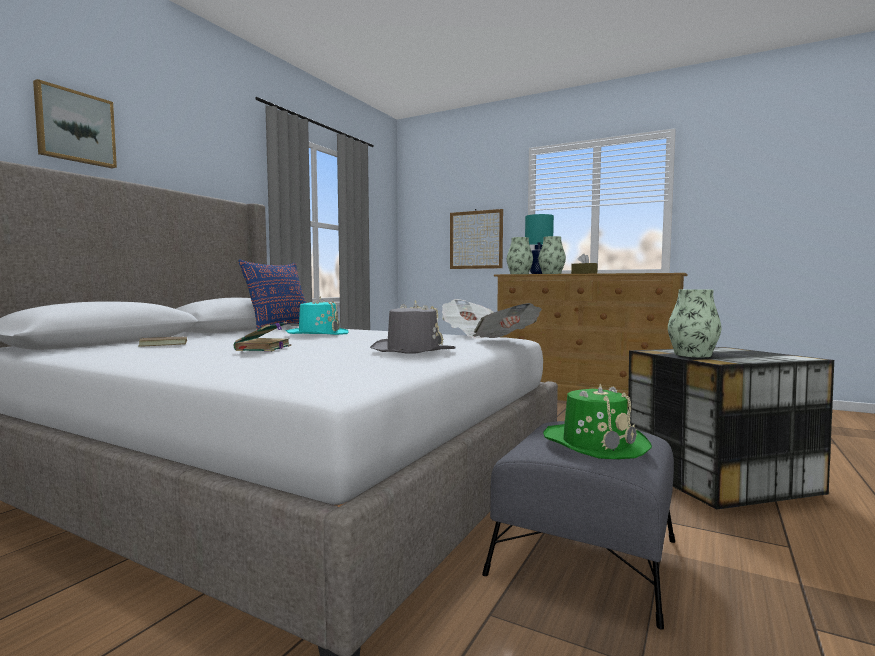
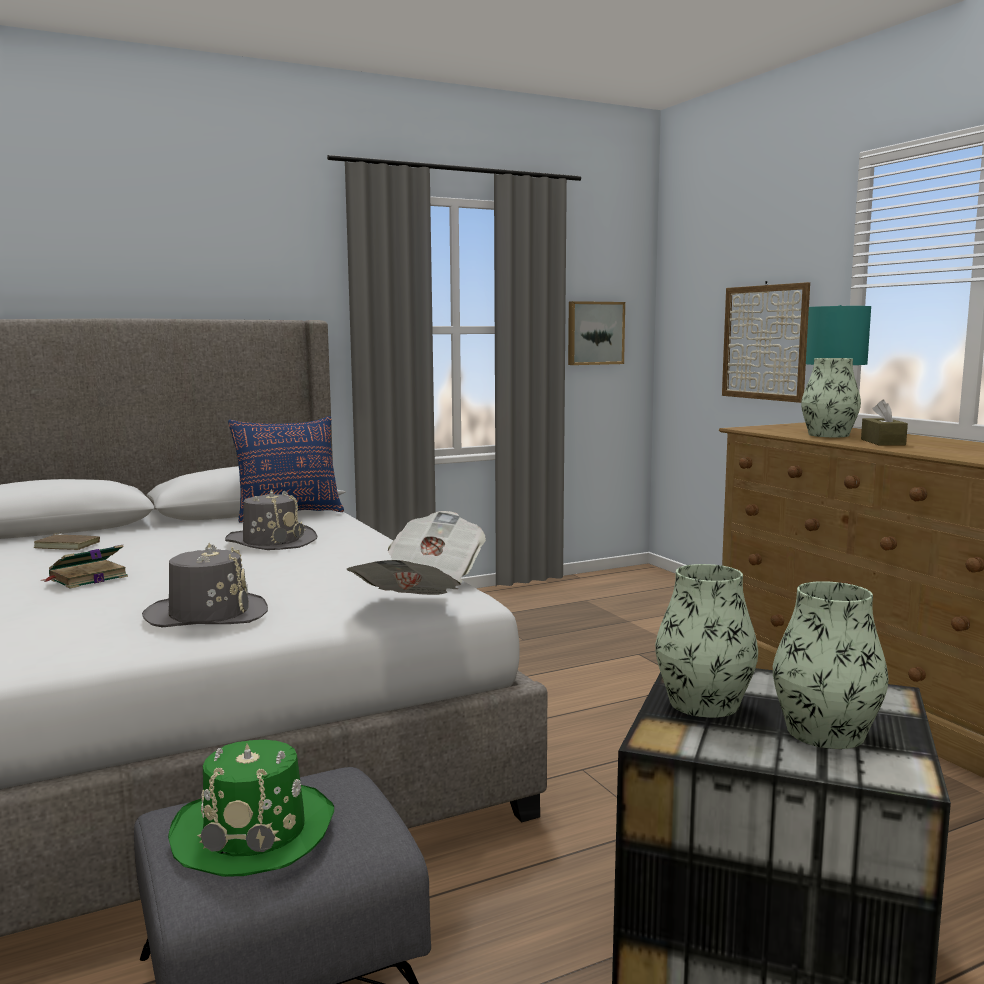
camera: 35 degrees right, 5 degrees up
(75, 127) = (72, 257): picture -> picture (594, 333)
(318, 333) = (271, 541): turquoise hat -> grey hat
(519, 274) = (770, 430): vase -> vase (825, 732)

